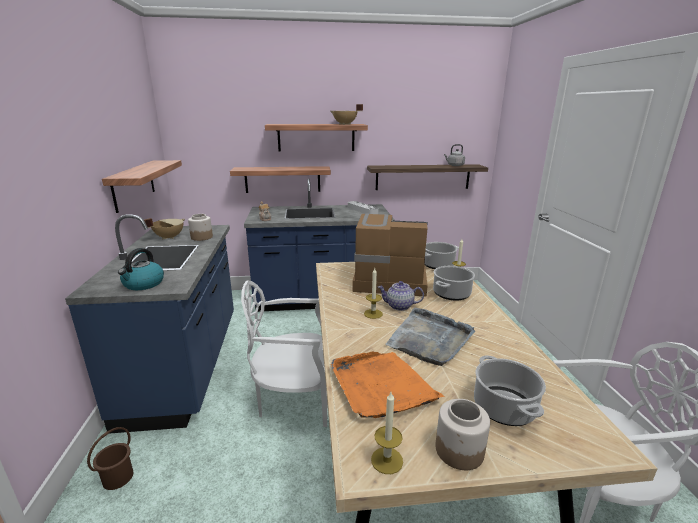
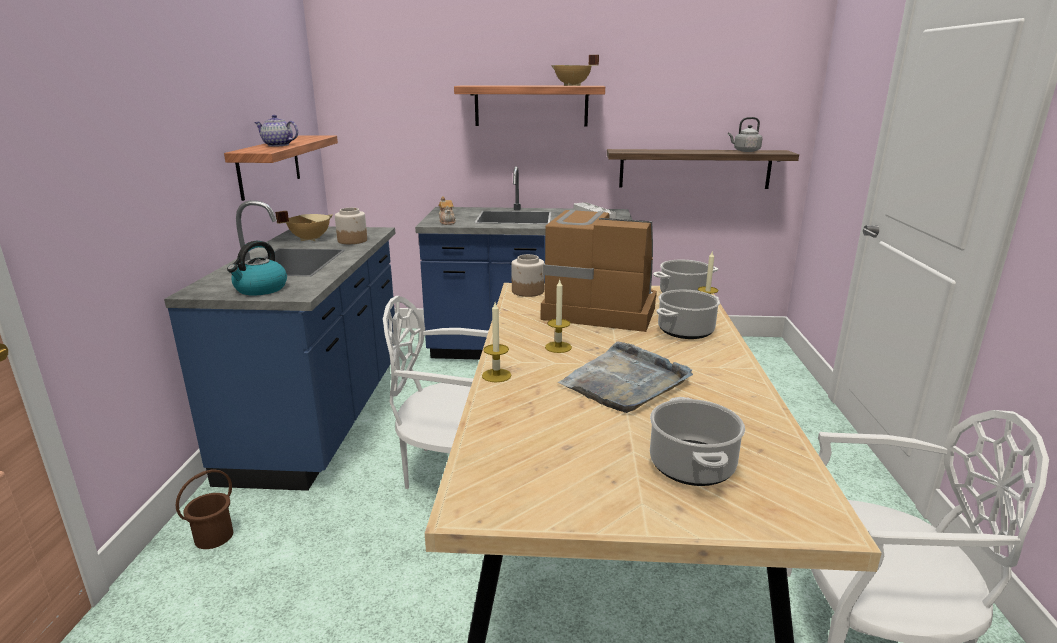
camera: 10 degrees right, 0 degrees up
(282, 179) = (480, 167): shelf -> none
(381, 386) = (532, 427): orange tray -> none
(387, 460) = (504, 503): candle -> candle (496, 375)
(399, 306) = (600, 341): teapot -> teapot (277, 145)
(460, 450) = (605, 503): jar -> jar (528, 291)

